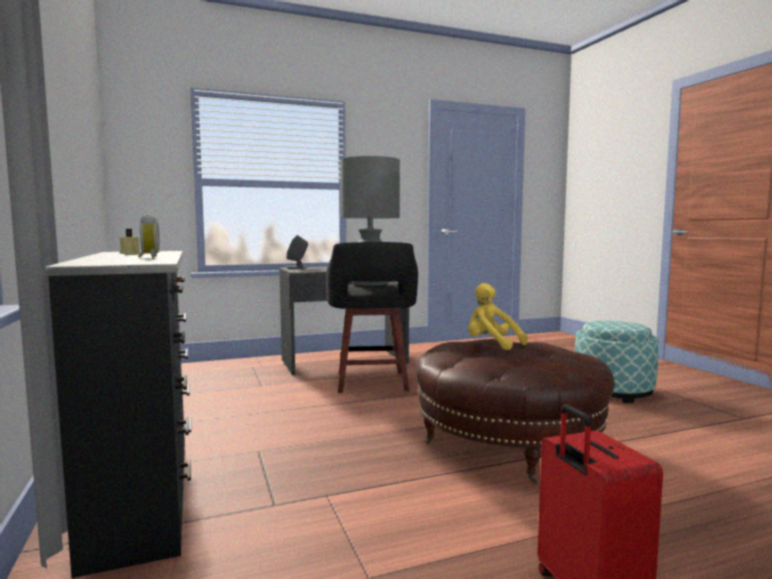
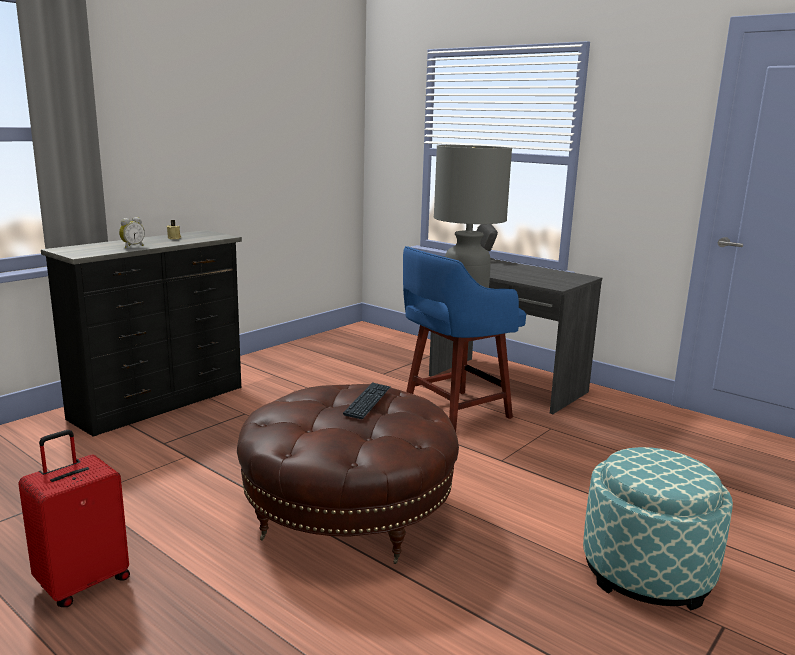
camera: 60 degrees right, 10 degrees up
(372, 383) = (453, 412): black stool -> blue stool
(491, 344) = (368, 401): yellow plush toy -> keyboard

